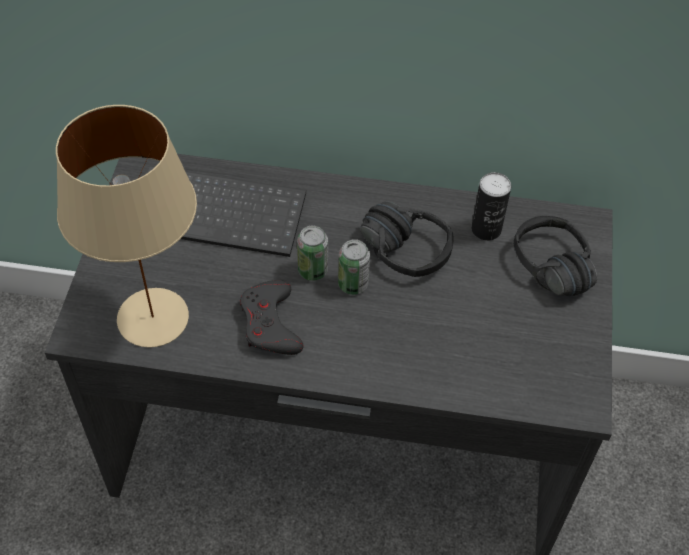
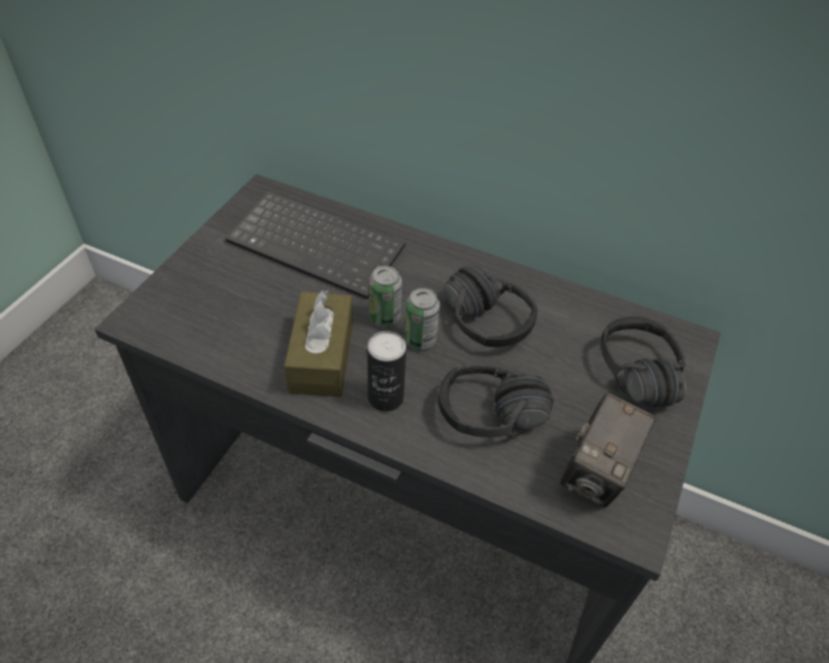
camera: 15 degrees right, 5 degrees down
(153, 316) = (211, 321): beige table lamp -> none
(270, 324) = (321, 357): grey game controller -> brown tissue box
(444, 349) = (493, 428): none -> black headphones
(486, 229) = (577, 320): can -> can (385, 397)
(540, 366) = (596, 473): none -> camera

